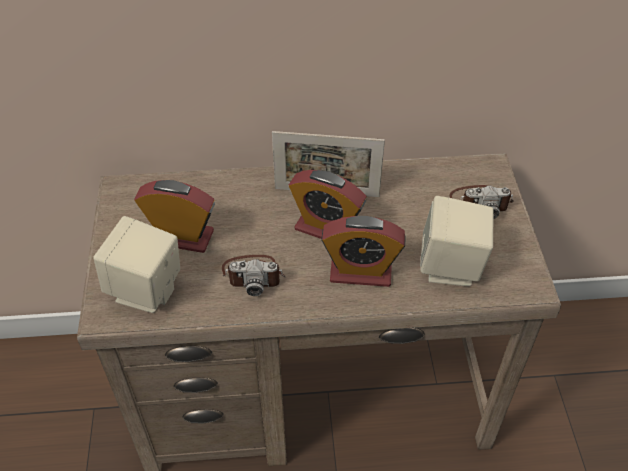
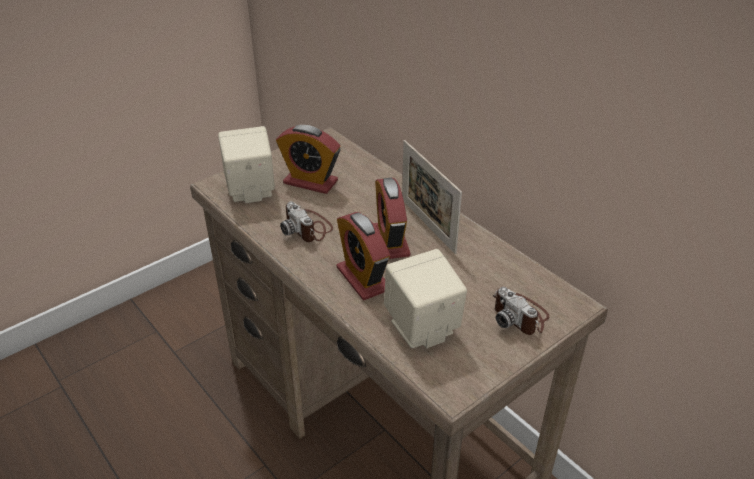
camera: 55 degrees right, 10 degrees down
(181, 237) = (310, 182): alarm clock -> alarm clock turned 135 degrees clockwise

